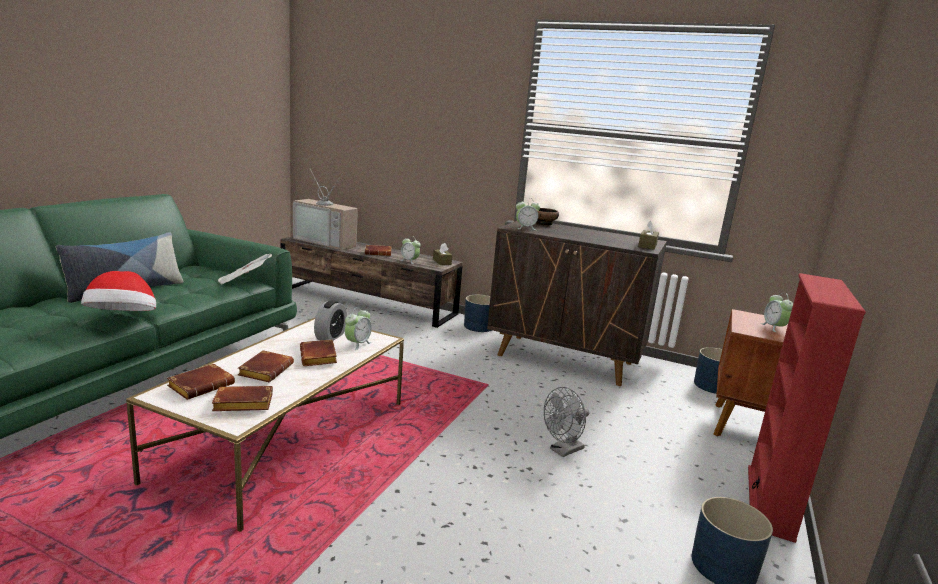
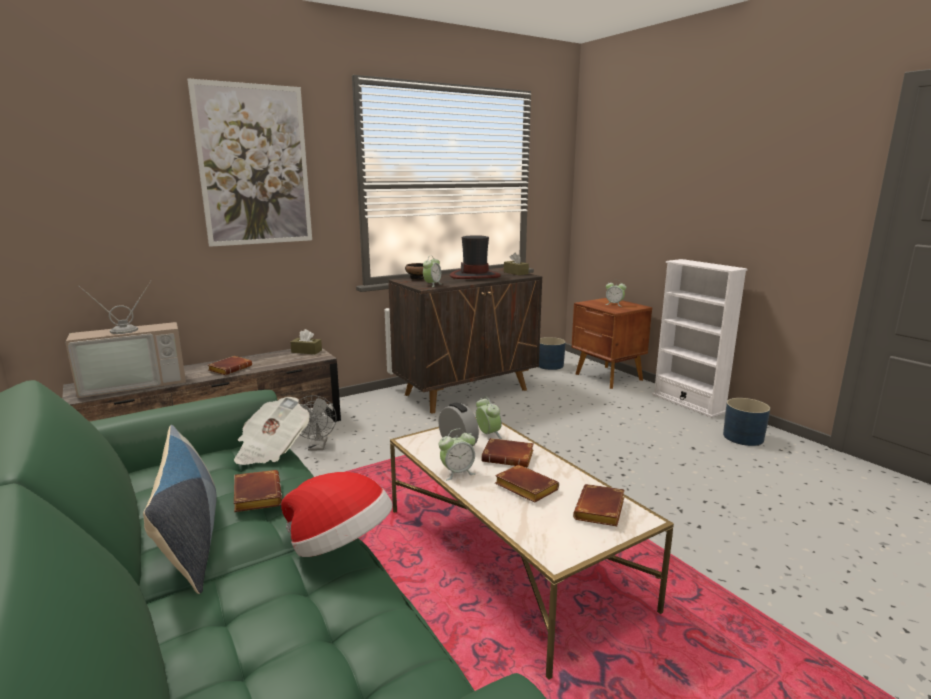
camera: 55 degrees left, 0 degrees up
(202, 385) = (544, 528): brown book -> brown book (255, 495)
(409, 261) = (284, 362): alarm clock -> alarm clock (457, 473)
(441, 100) = (254, 166): none -> picture
(479, 326) = (363, 402): blue planter -> none
(563, 451) = (604, 438): grey fan -> grey fan (317, 447)
(596, 236) = (475, 276): none -> hat
(770, 502) = (688, 403): red bookcase -> white bookcase

